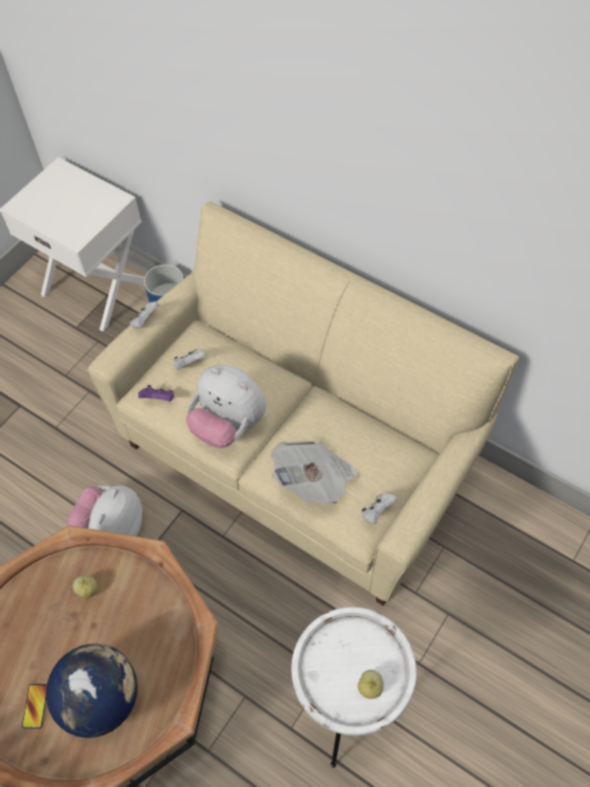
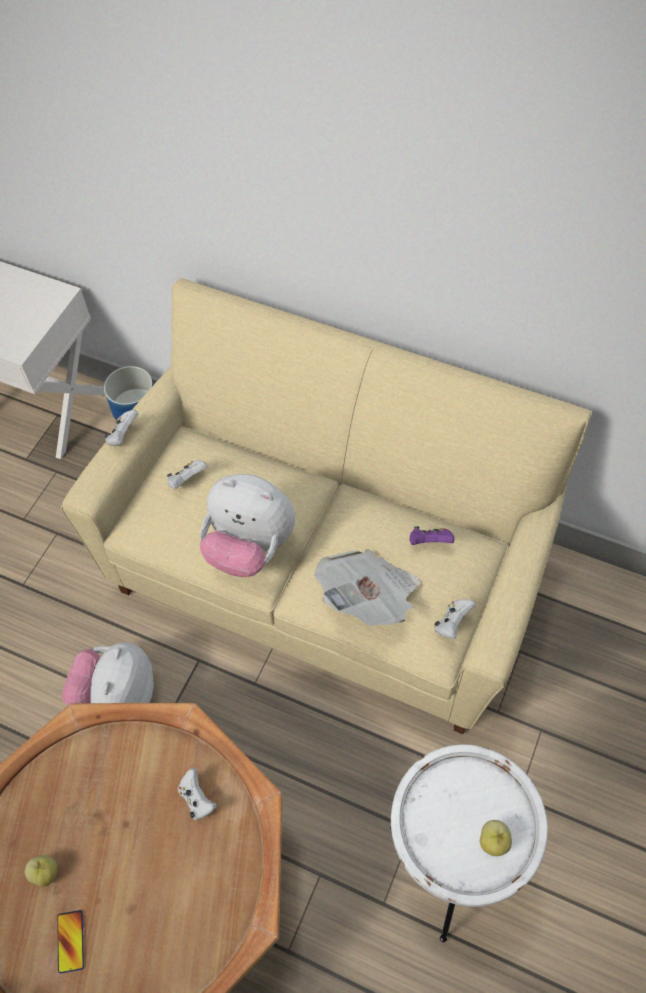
camera: 10 degrees left, 0 degrees up
(88, 590) = (110, 780): apple -> apple (45, 872)
(101, 699) = (154, 916): globe -> none
(152, 616) = (197, 799): none -> white game controller
(159, 399) = (157, 529): purple game controller -> purple game controller (430, 542)

